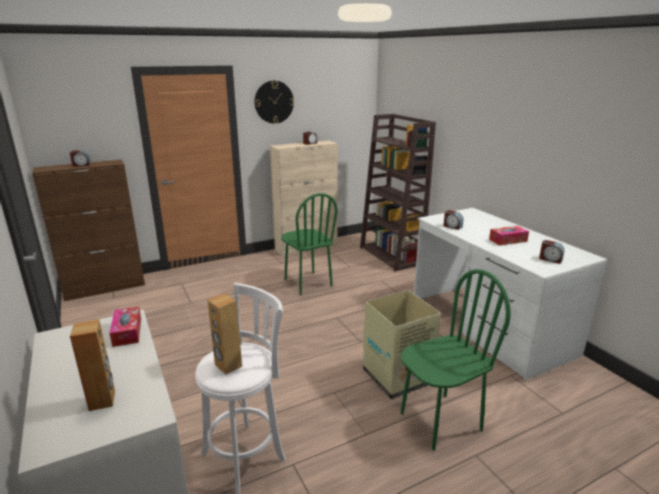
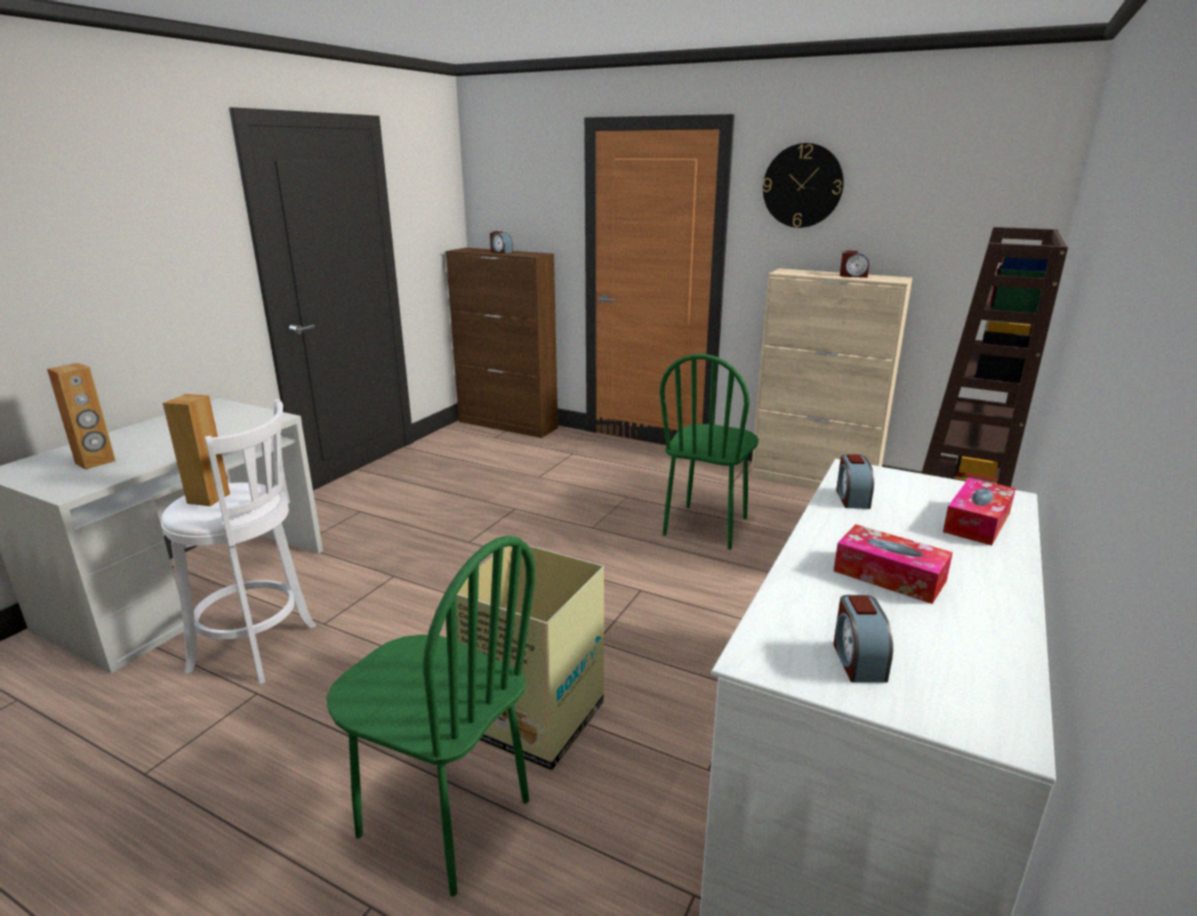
camera: 55 degrees right, 0 degrees up
(127, 332) = (241, 426): tissue box -> tissue box (977, 522)

